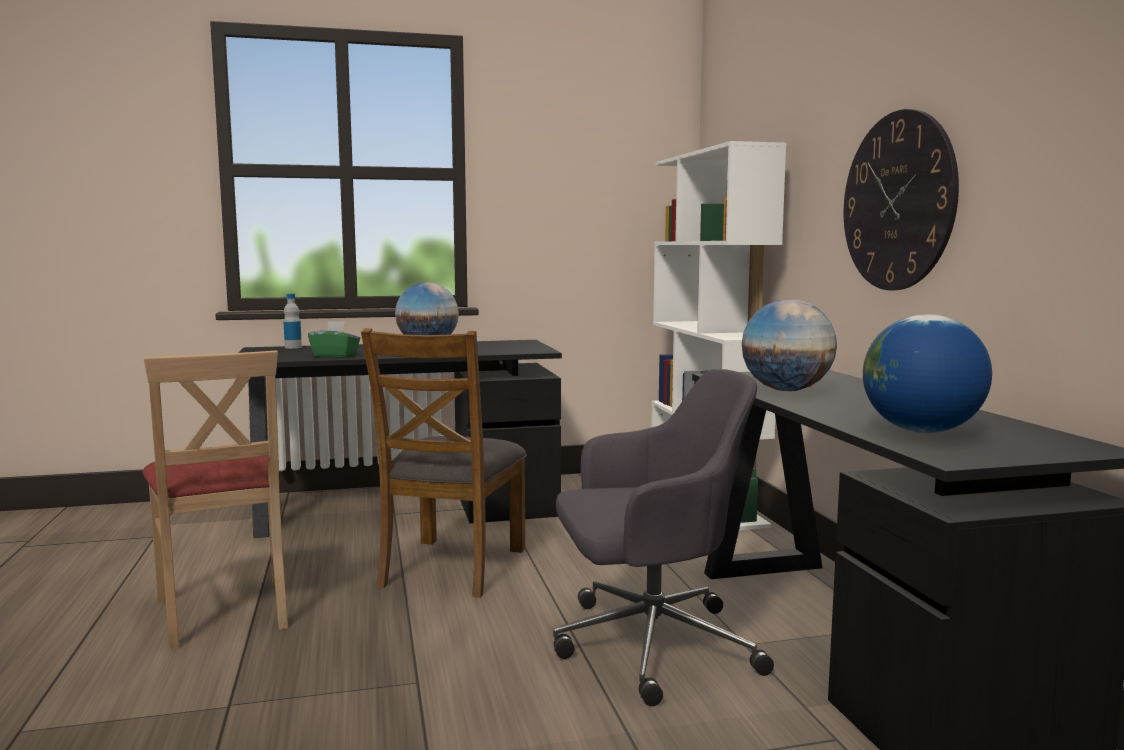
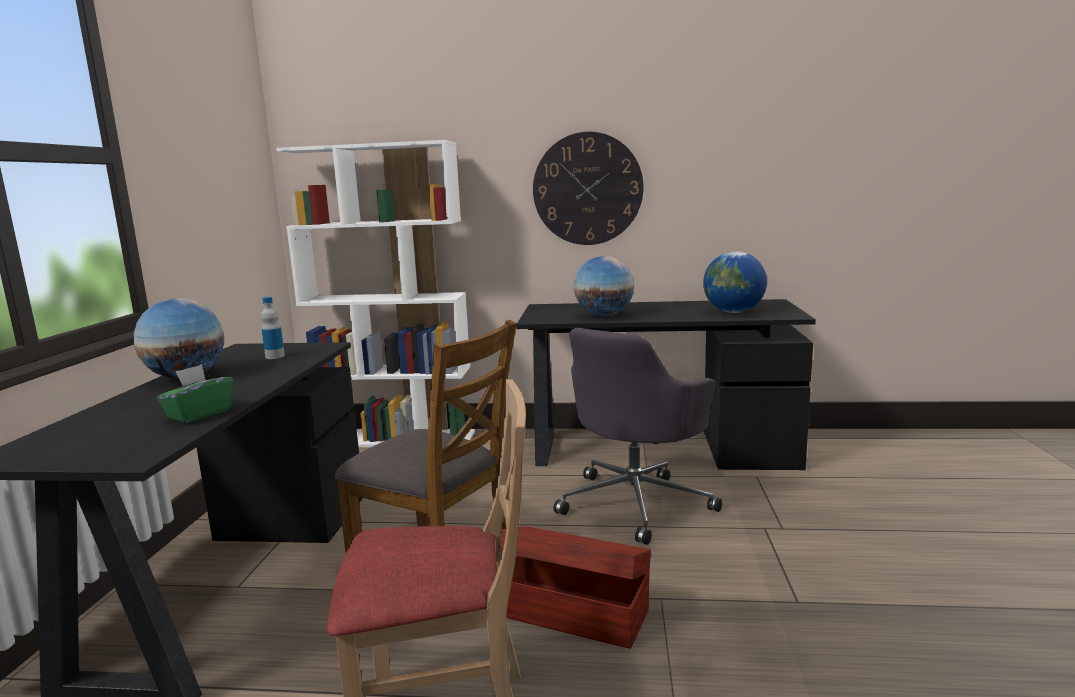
camera: 70 degrees left, 5 degrees up
(293, 347) = (43, 437): bottle -> bottle (275, 356)
(382, 638) = (573, 611): none -> brown storage box
(649, 645) = (636, 502): grey office chair -> grey office chair turned 150 degrees counterclockwise

